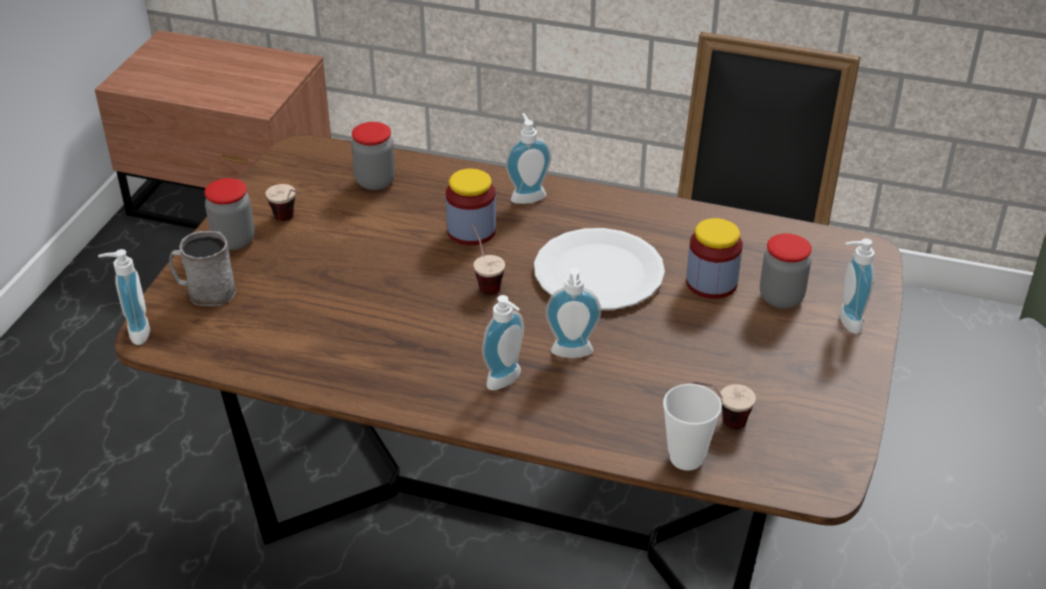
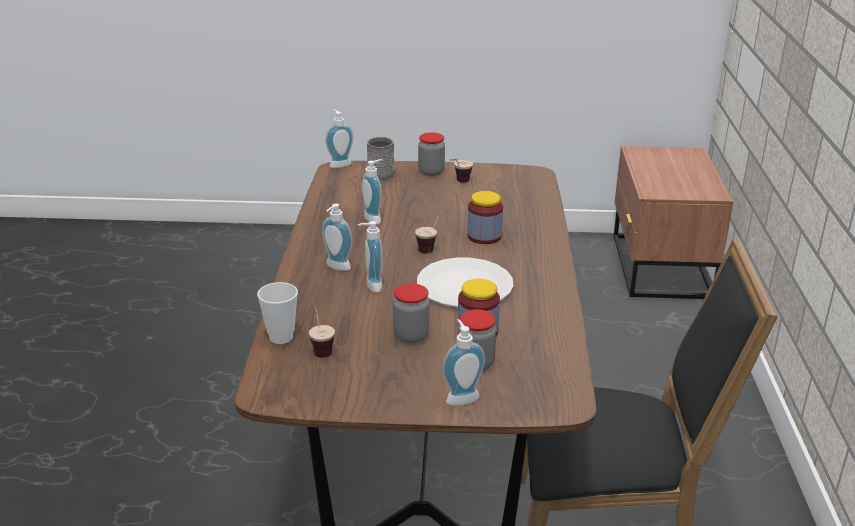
camera: 75 degrees right, 10 degrees down
(375, 181) = (518, 199): jar -> jar (411, 336)
(527, 195) = (538, 249): soap dispenser -> soap dispenser (375, 218)

